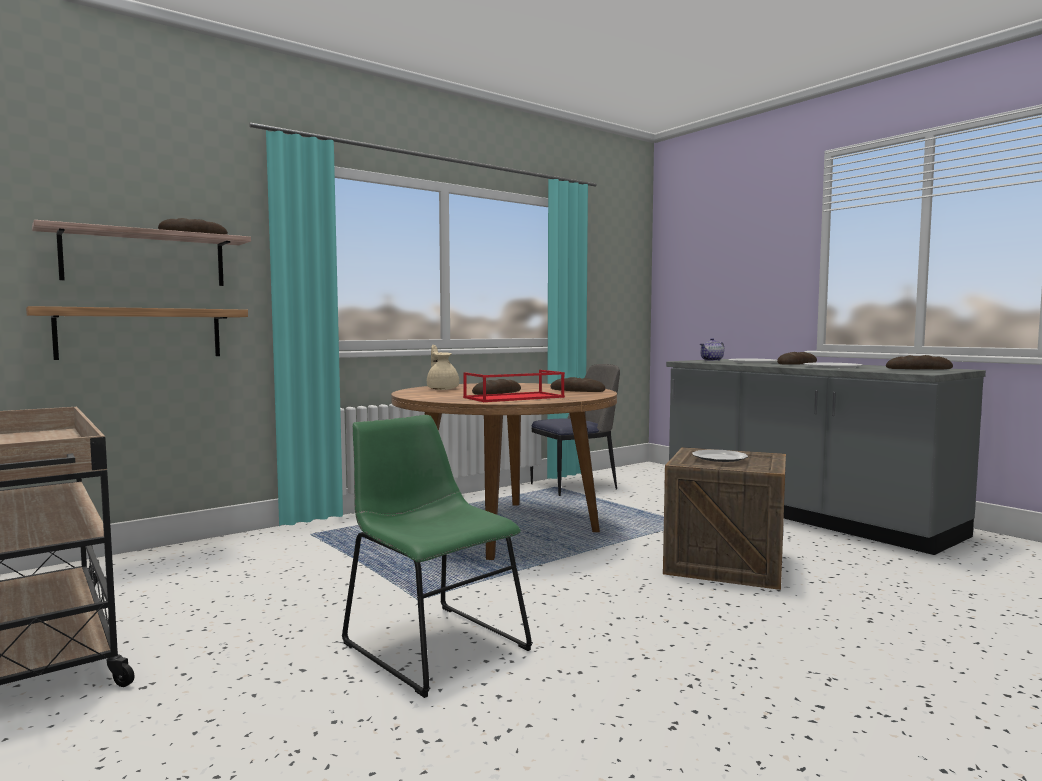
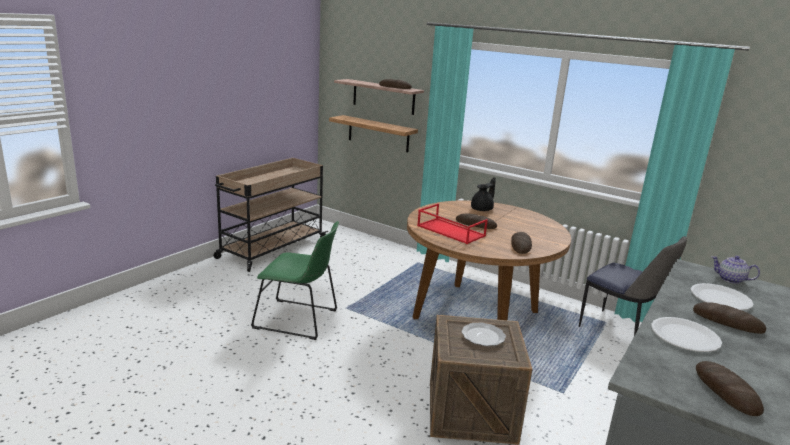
camera: 70 degrees right, 15 degrees up
(431, 643) = (299, 320): green chair -> green chair turned 75 degrees clockwise
(442, 389) = (482, 209): beige teapot -> black teapot

